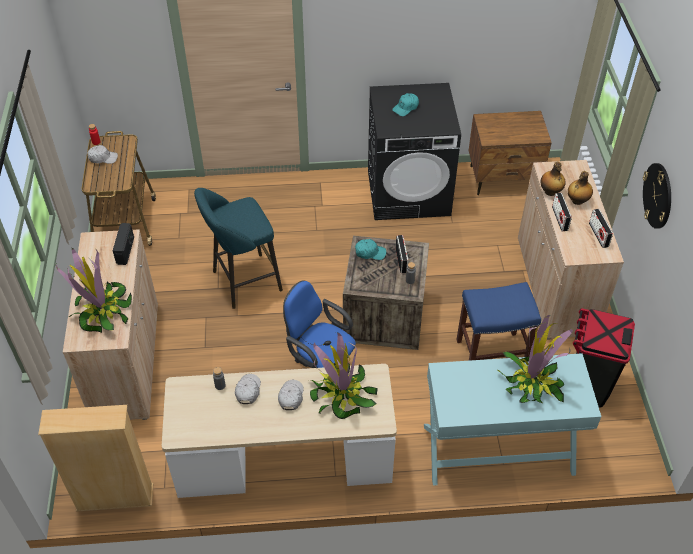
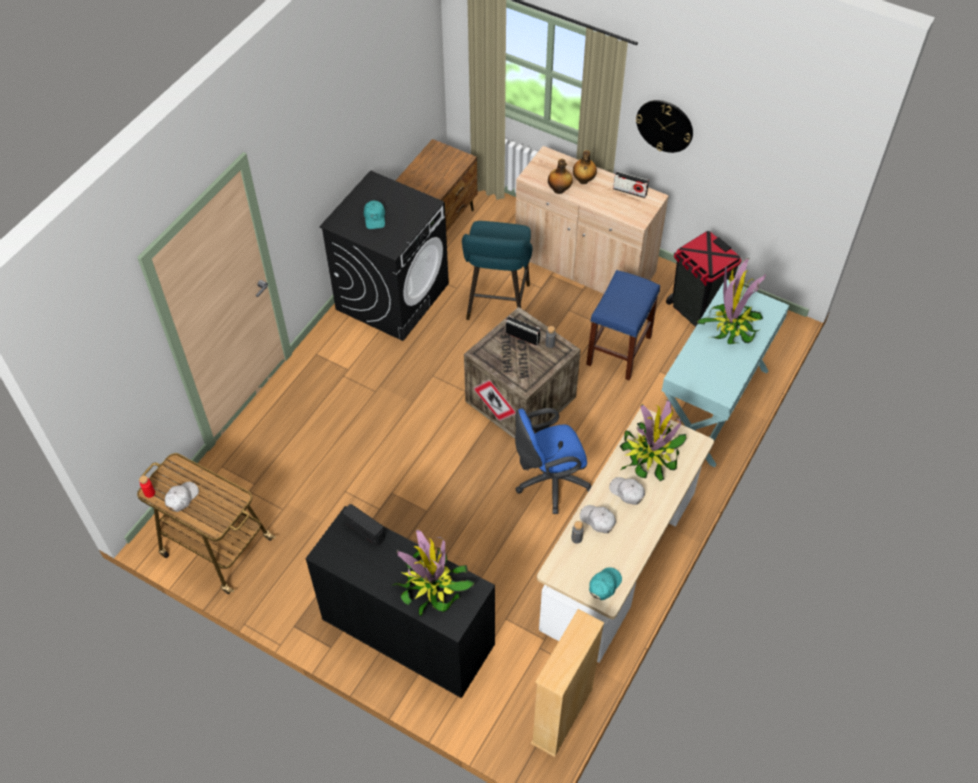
camera: 55 degrees left, 5 degrees up
(126, 361) = (408, 632): beige cabinet -> black cabinet
(243, 282) = (390, 485): turquoise stool -> turquoise stool (497, 305)
(370, 252) = (495, 353): turquoise cap -> turquoise cap (604, 585)
(560, 218) = (593, 203): radio -> none

